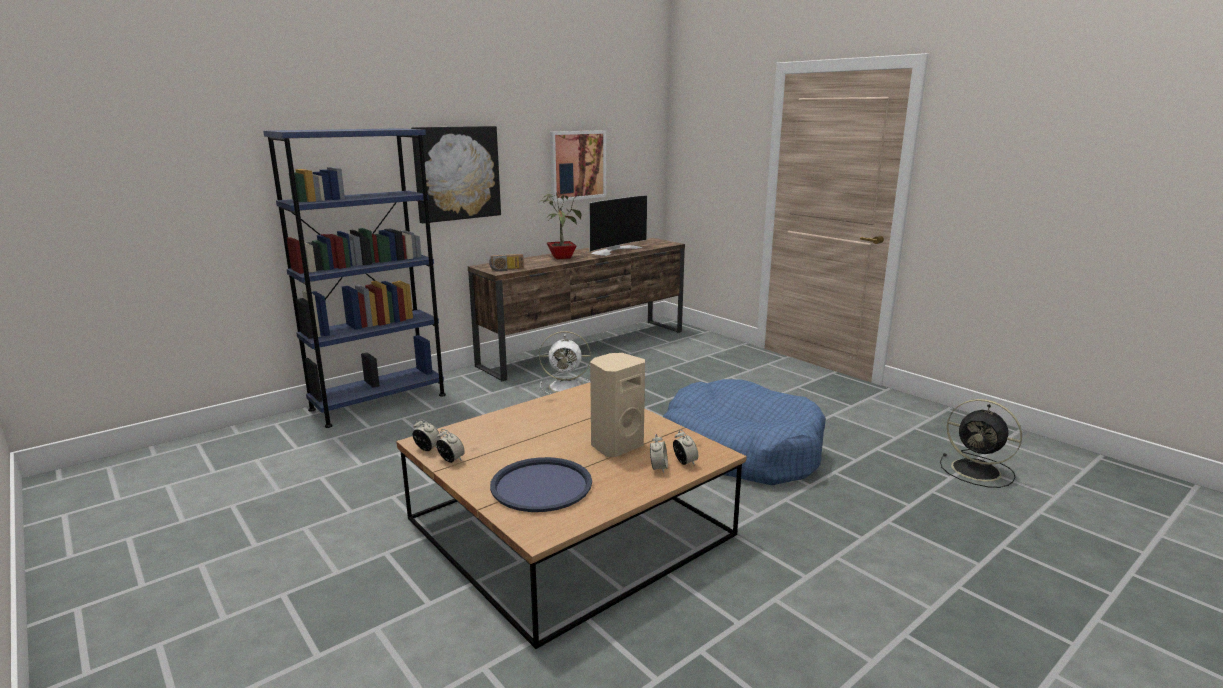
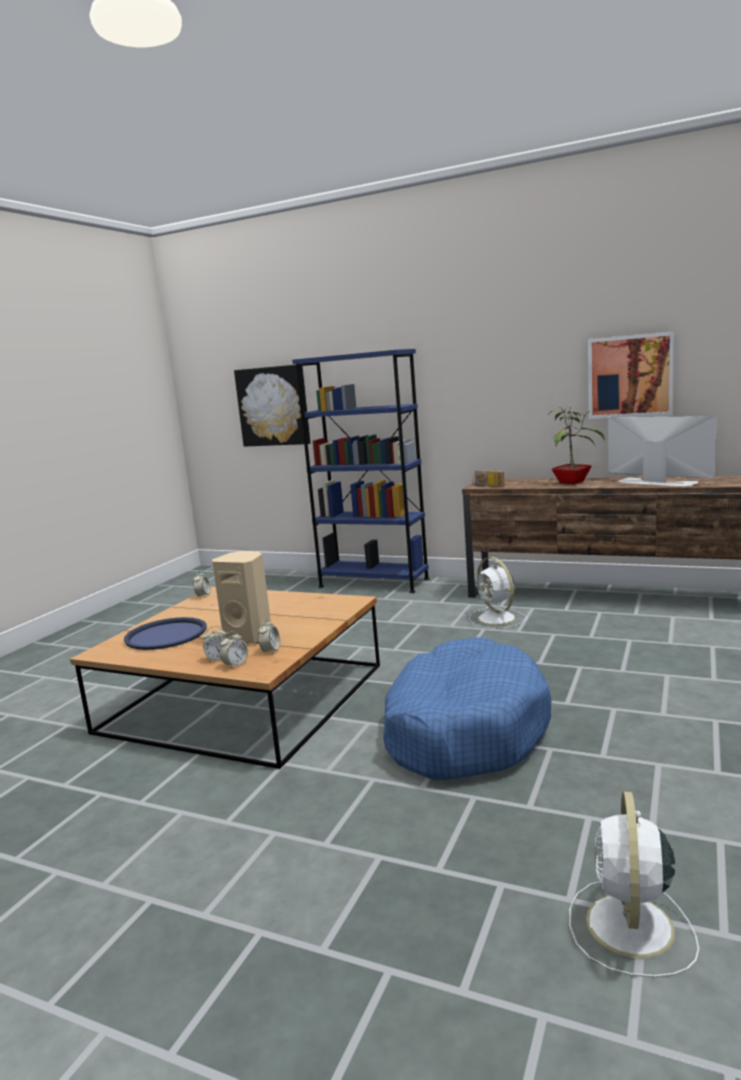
camera: 65 degrees right, 5 degrees down
(451, 460) = (190, 605): alarm clock -> alarm clock (270, 651)
(457, 173) = (474, 388): picture -> picture (273, 406)
(615, 249) = (654, 482): television -> television turned 150 degrees counterclockwise
(978, 471) = (630, 928): black fan -> white fan

